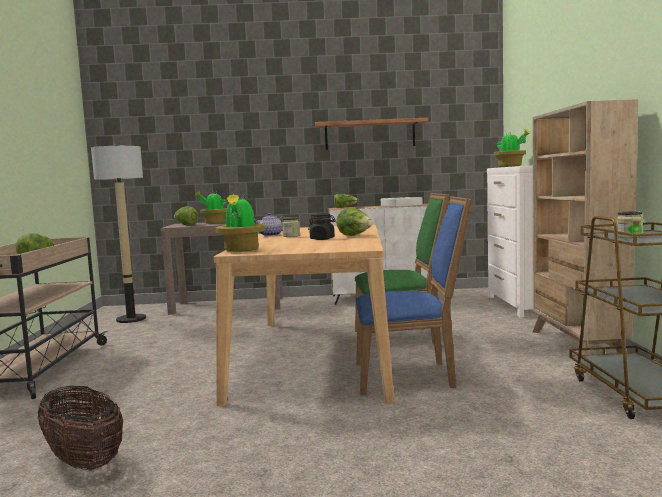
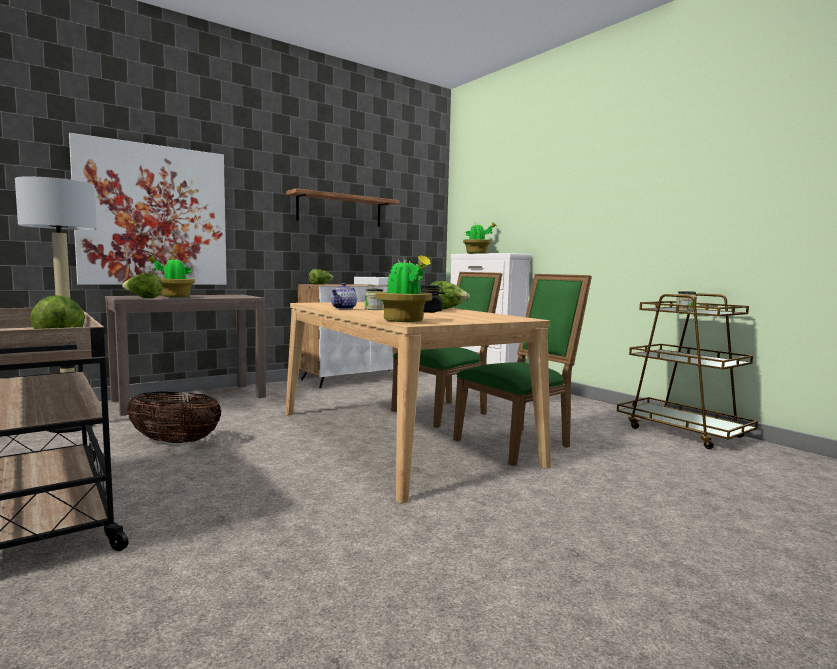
camera: 35 degrees left, 0 degrees up
(84, 461) = (369, 601): basket -> basket (175, 441)
(206, 159) = (154, 216): none -> picture
(409, 376) = (518, 443): blue chair -> green chair
(576, 345) = (583, 403): beige bookcase -> none

